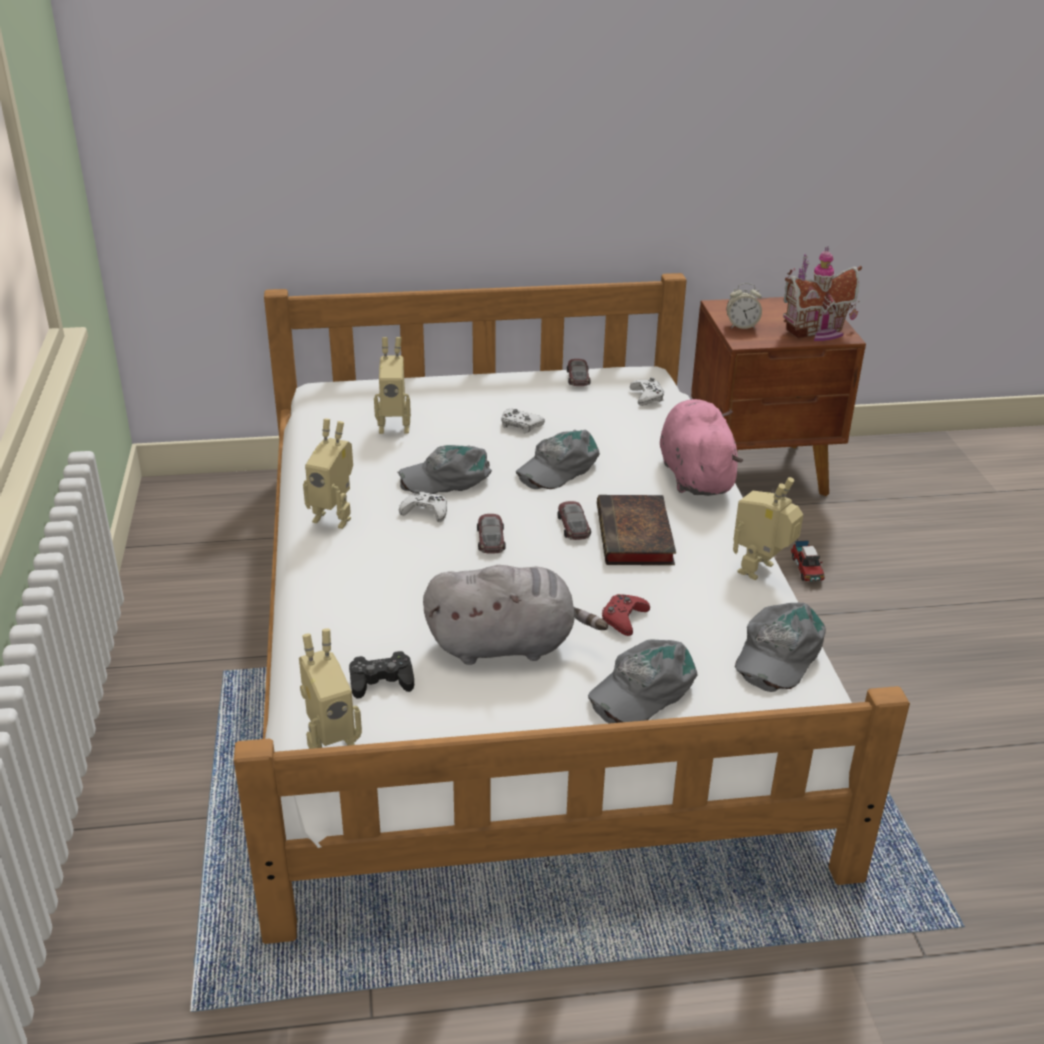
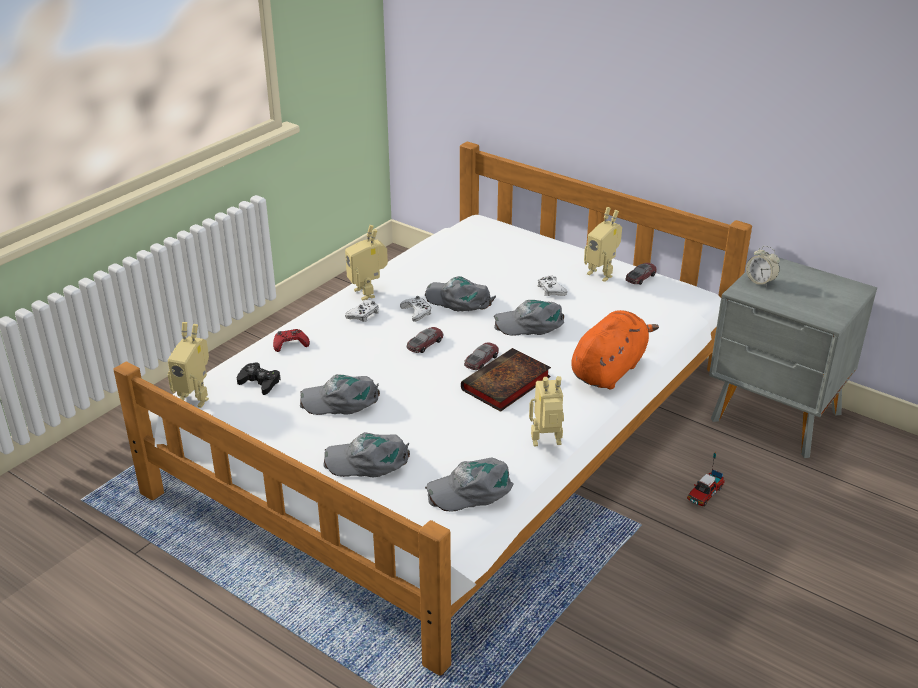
camera: 45 degrees right, 0 degrees up
(394, 426) = (478, 258): toy robot -> toy robot (602, 273)
(507, 645) = (341, 400): grey plush toy -> grey cap
(623, 619) = (421, 422): red game controller -> red game controller (290, 344)
(647, 397) = (665, 309): white game controller -> white game controller (364, 315)
(695, 475) = (609, 370): pink plush toy -> orange plush toy
(760, 473) = (776, 418): brown nightstand -> grey nightstand
(817, 332) = (813, 309): toy house -> none

